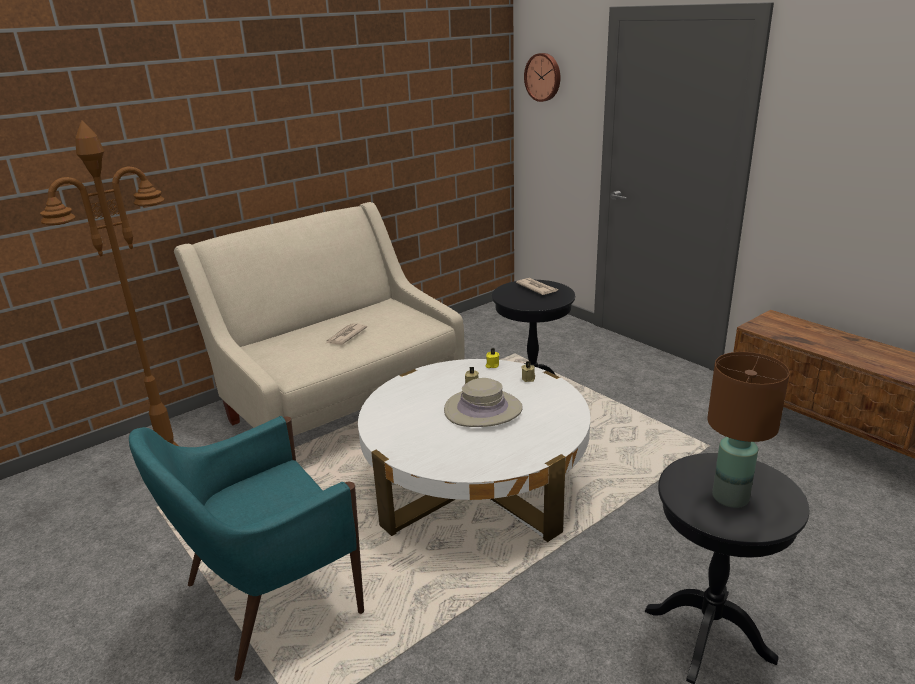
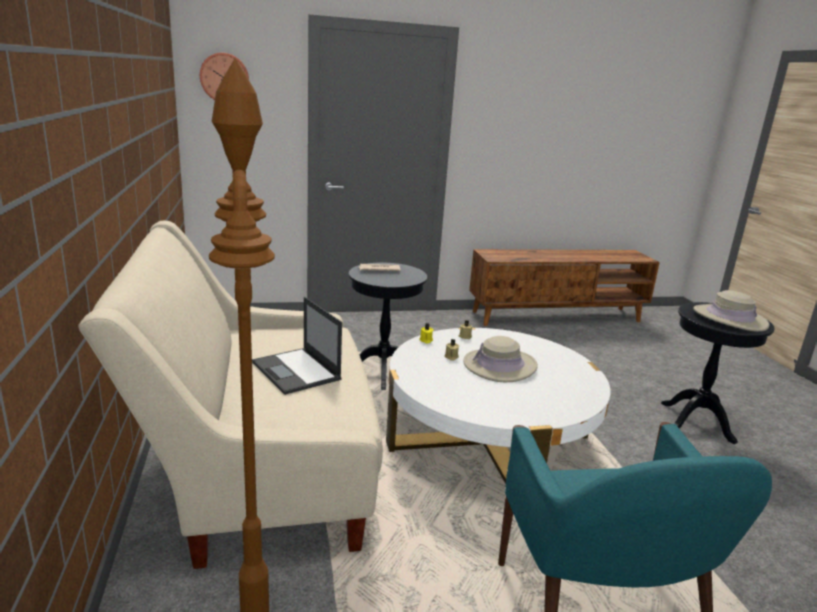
camera: 65 degrees left, 5 degrees down
(345, 336) = (297, 371): newspaper -> laptop
(729, 496) = (729, 318): brown table lamp -> beige hat

